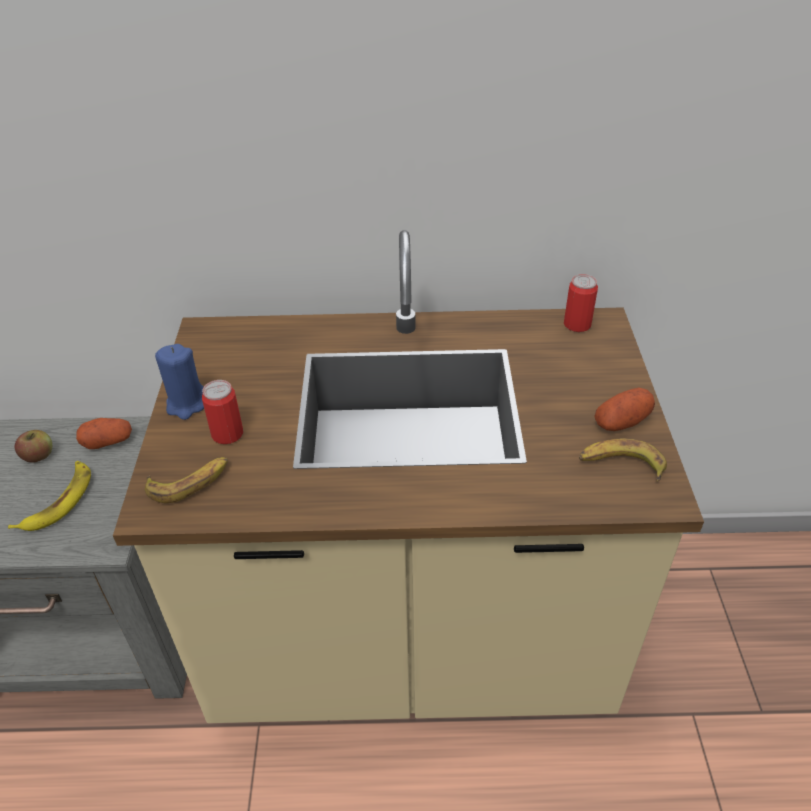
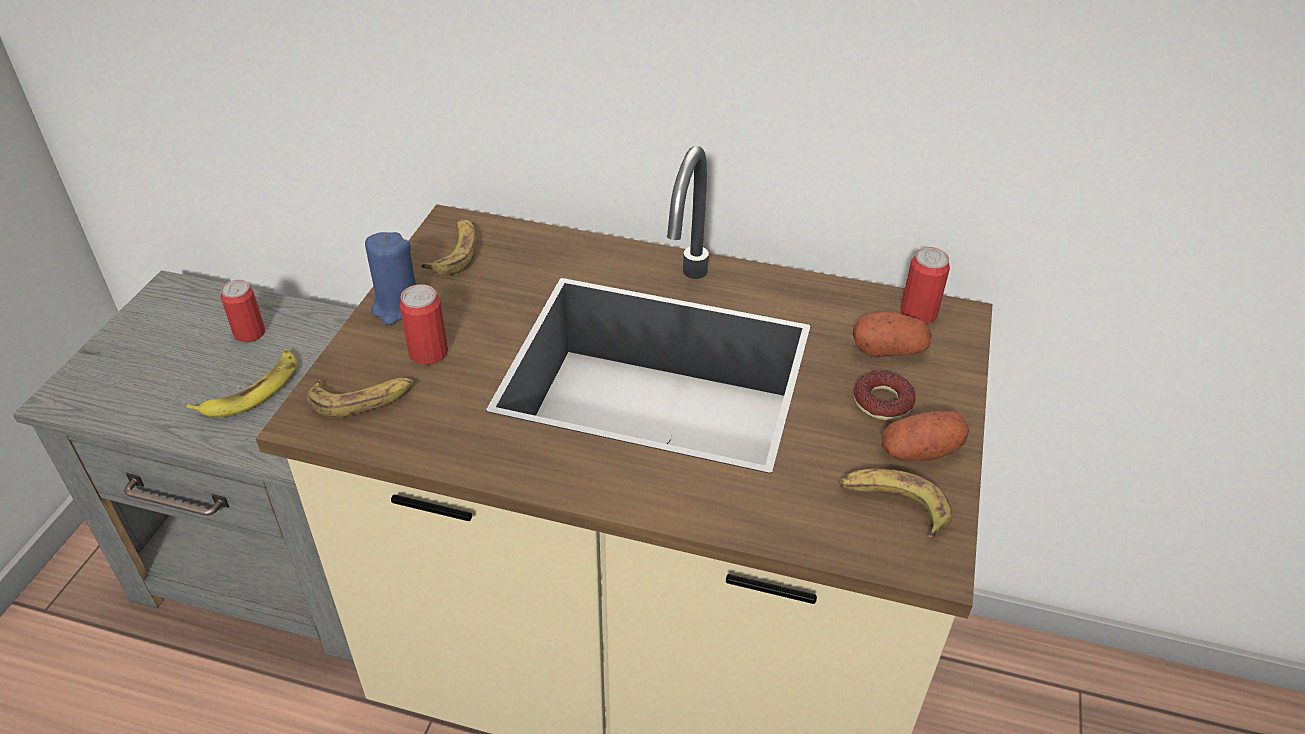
camera: 15 degrees right, 0 degrees up
(38, 455) = (249, 333): apple -> can
(108, 441) = (329, 335): potato -> potato (889, 350)
(214, 352) = (455, 253): none -> banana
(580, 393) = (882, 402): none -> donut

